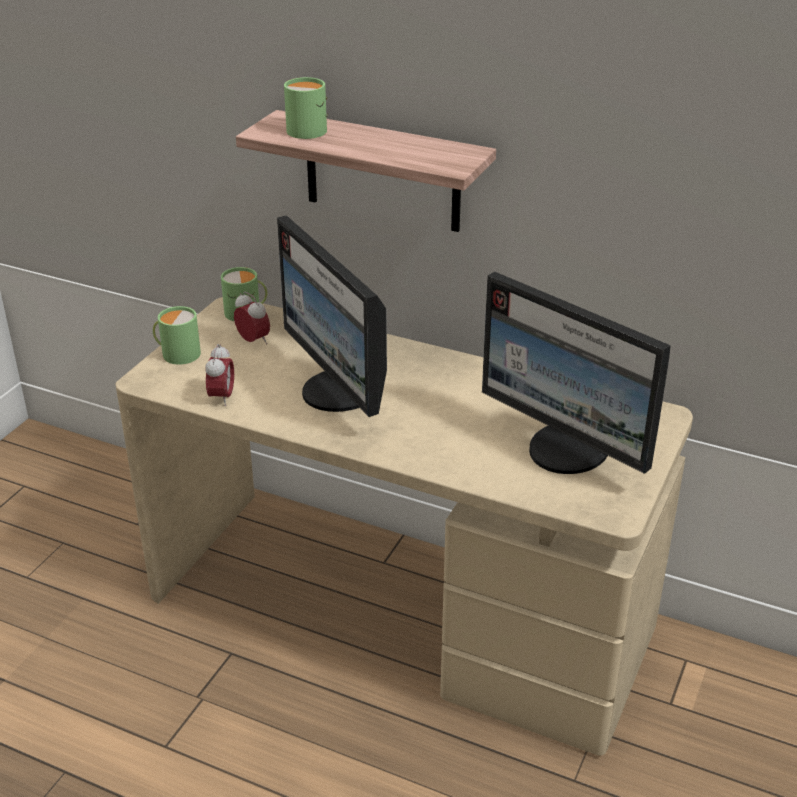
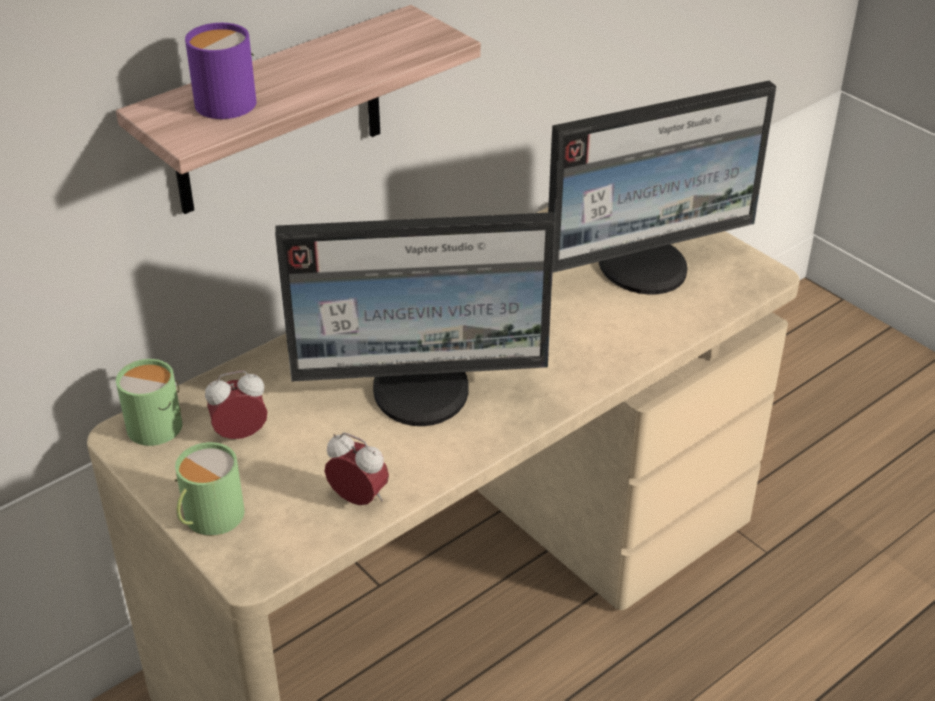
camera: 65 degrees left, 5 degrees up
(308, 129) = (221, 100): green mug -> purple mug

